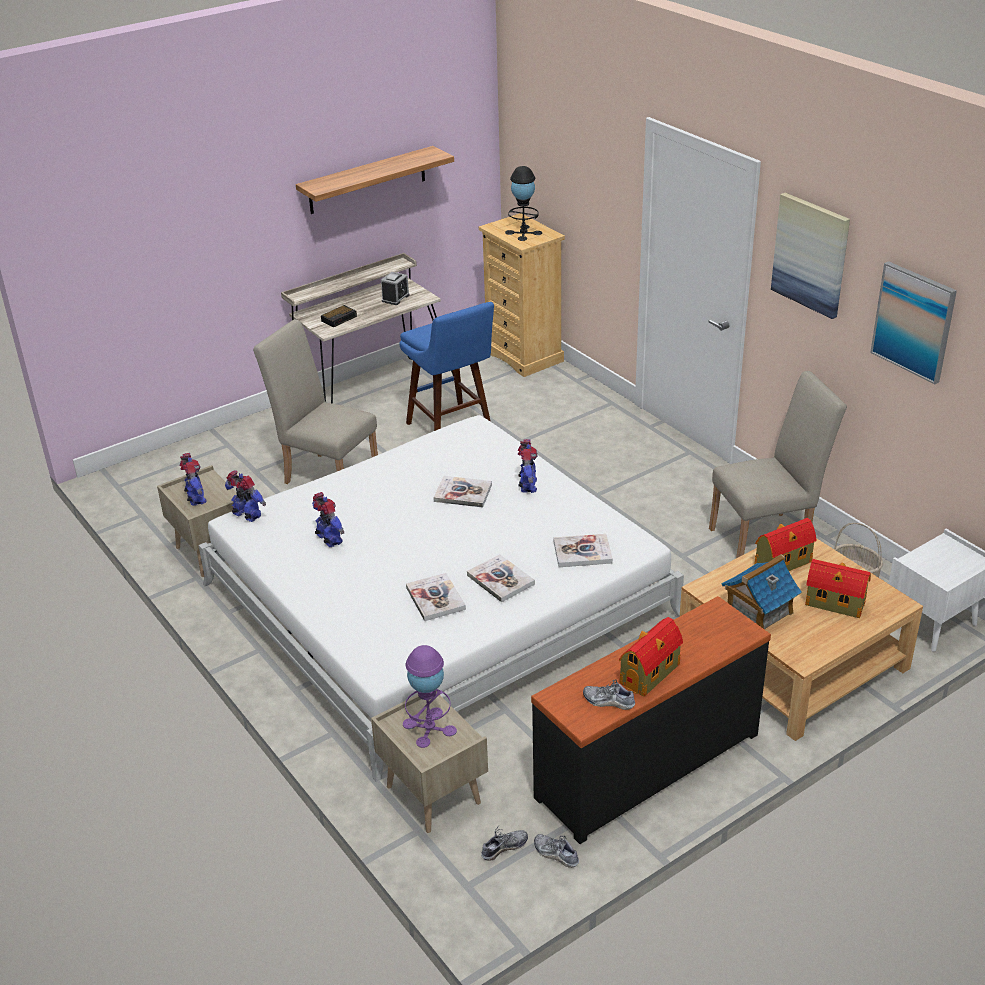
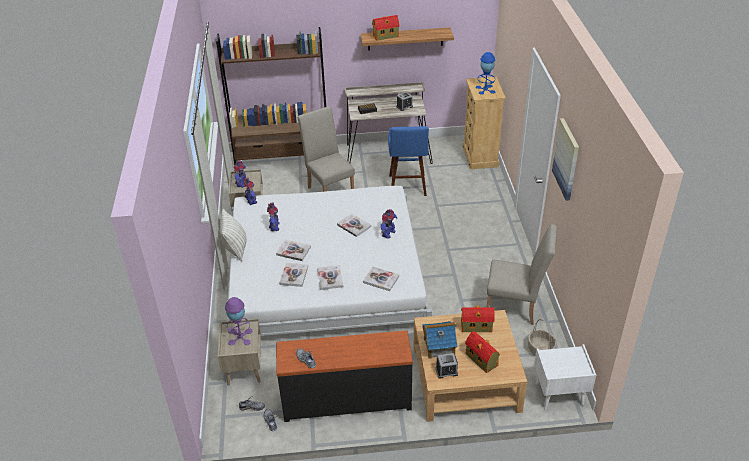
camera: 30 degrees right, 5 degrees up
(199, 455) = (283, 159): none -> brown bookcase
(289, 597) = (235, 248): none -> pillow
(398, 563) = (293, 251): none -> book
(523, 233) = (485, 89): black table lamp -> blue table lamp
(651, 673) = (337, 355): toy house -> toy house (386, 36)
(803, 639) = (446, 371): none -> alarm clock
(914, 321) = (589, 219): picture -> none

